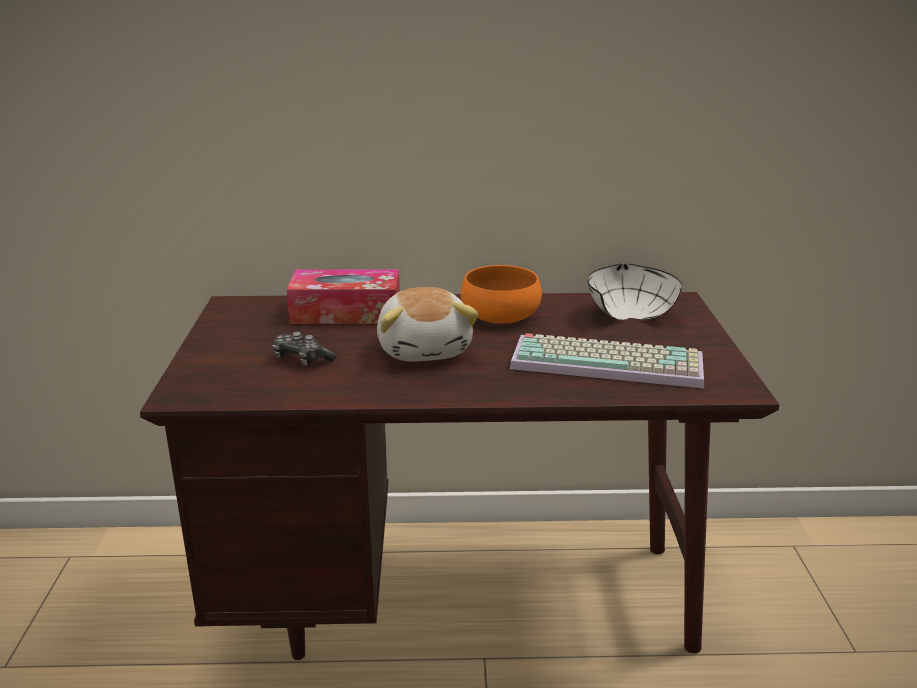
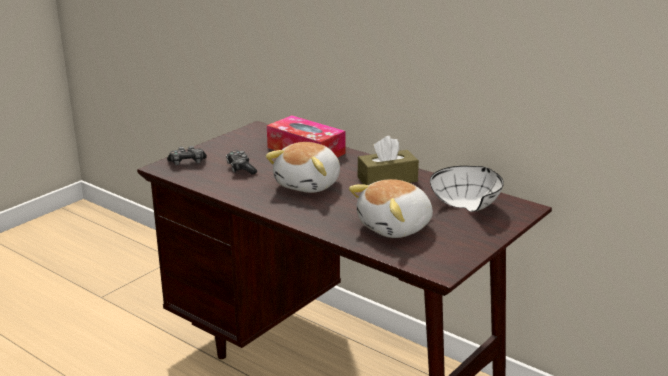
camera: 40 degrees right, 0 degrees up
(208, 377) = (187, 163): none -> game controller
(500, 315) = (387, 179): orange bowl -> brown tissue box
(609, 362) = (396, 227): keyboard -> plush toy

